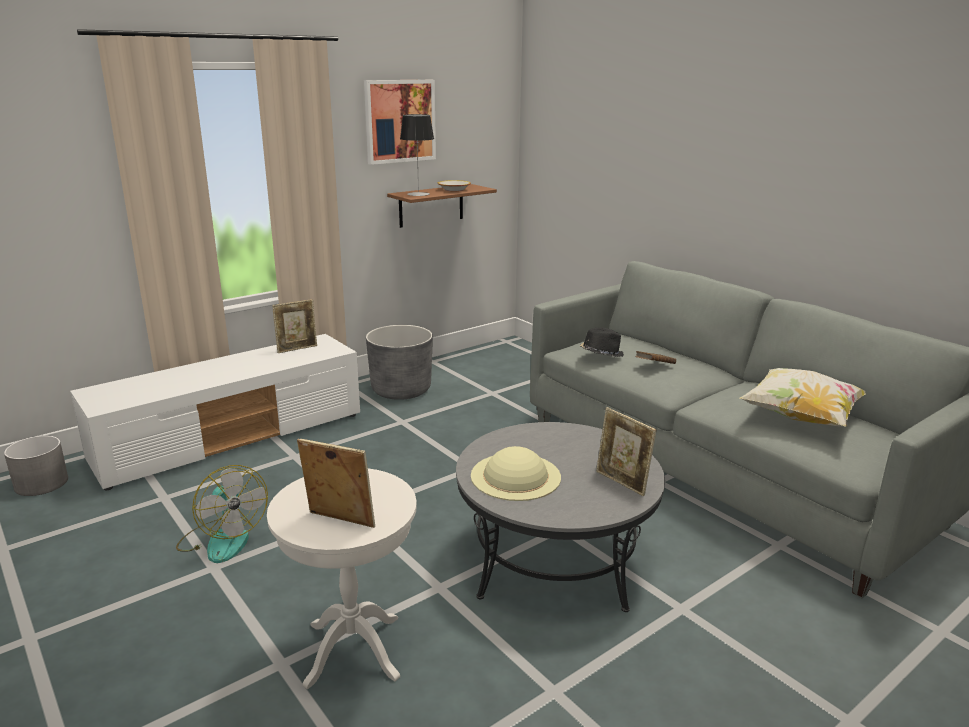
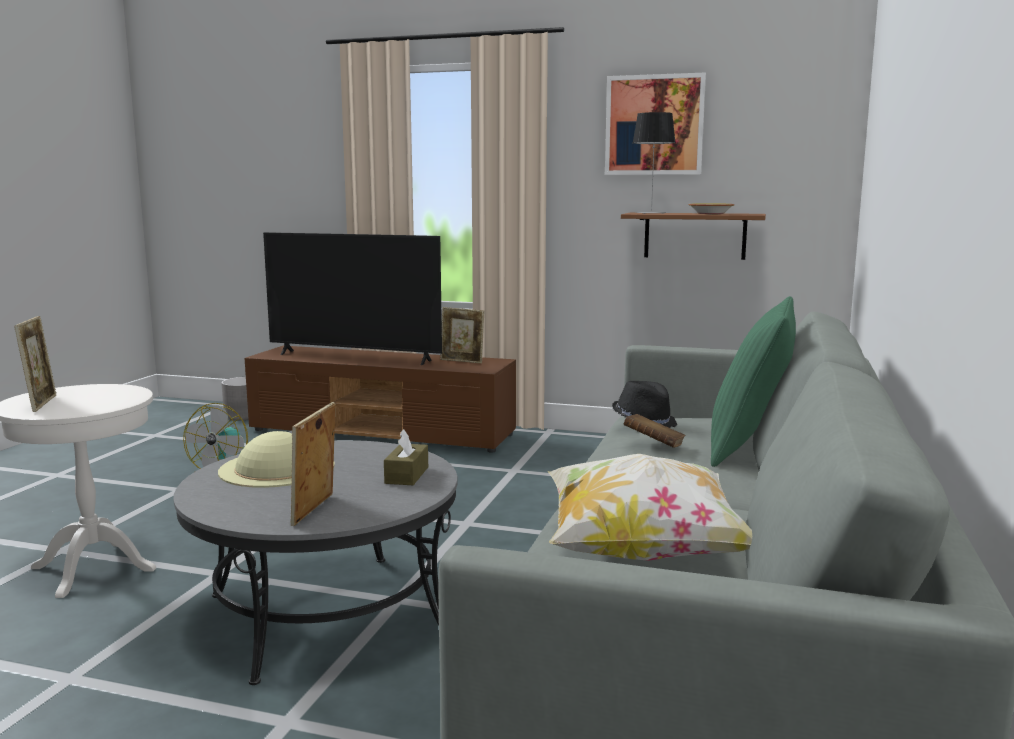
camera: 55 degrees right, 10 degrees down
(198, 377) = (354, 357): none -> television
(233, 437) = (384, 432): white tv stand -> brown tv stand
(401, 390) = (579, 451): grey planter -> none
(582, 440) = (407, 475): none -> brown tissue box
(670, 350) = (749, 447): none -> green pillow

